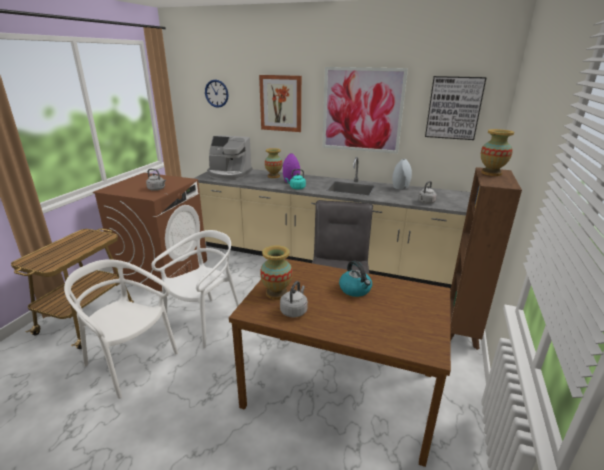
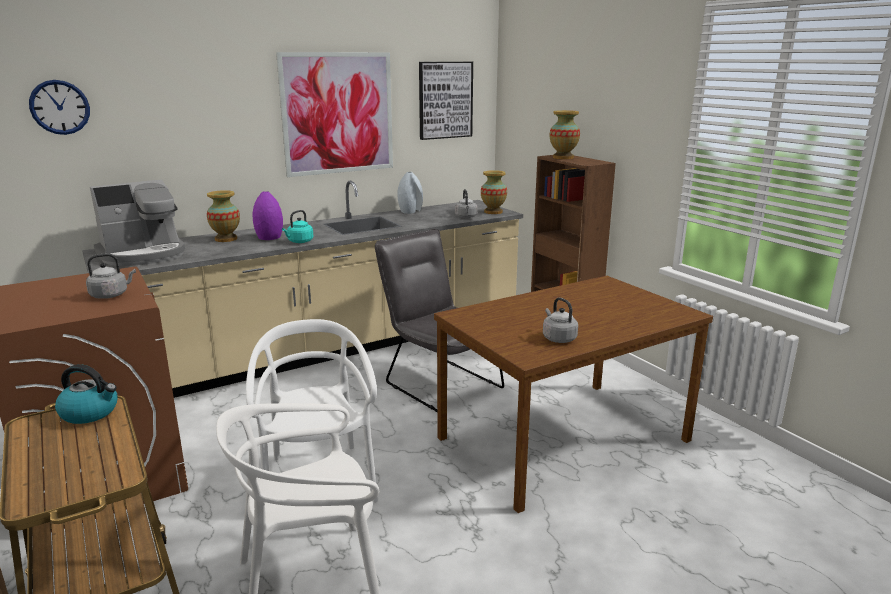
camera: 50 degrees left, 5 degrees down
(276, 293) = (512, 336): vase -> vase (493, 212)
(281, 103) = (205, 114): picture -> none
(355, 289) = (558, 304): kettle -> kettle (90, 412)

